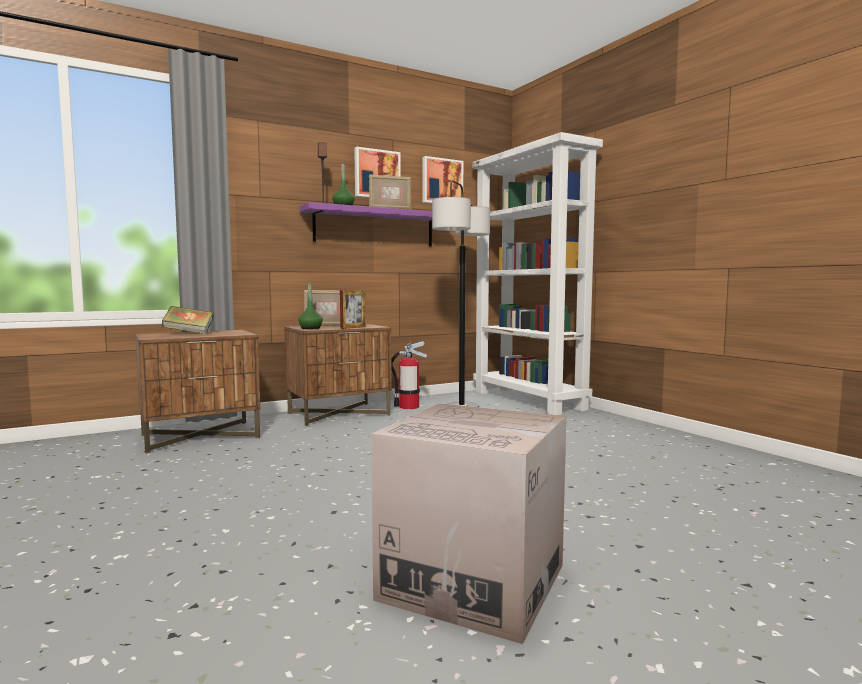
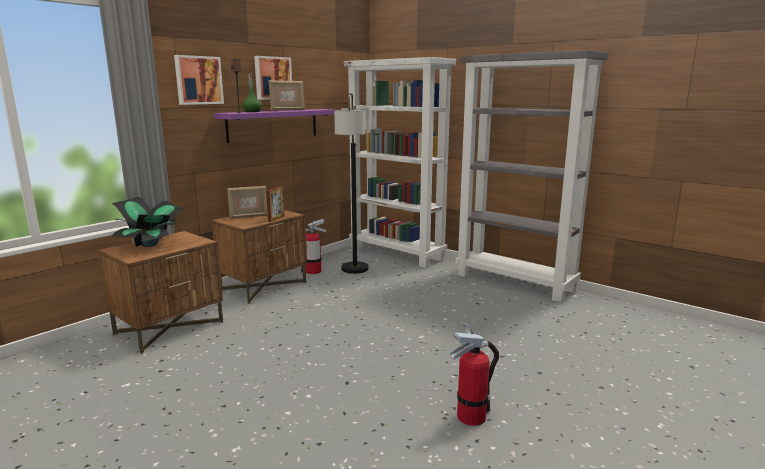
camera: 20 degrees left, 10 degrees up
(189, 333) = (150, 244): book -> potted plant
(310, 328) = (242, 223): green bottle -> none
(441, 182) = (321, 79): picture -> picture (198, 80)
(473, 582) = (471, 416): cardboard box -> fire extinguisher
(678, 440) = (515, 282): none -> grey bookcase

